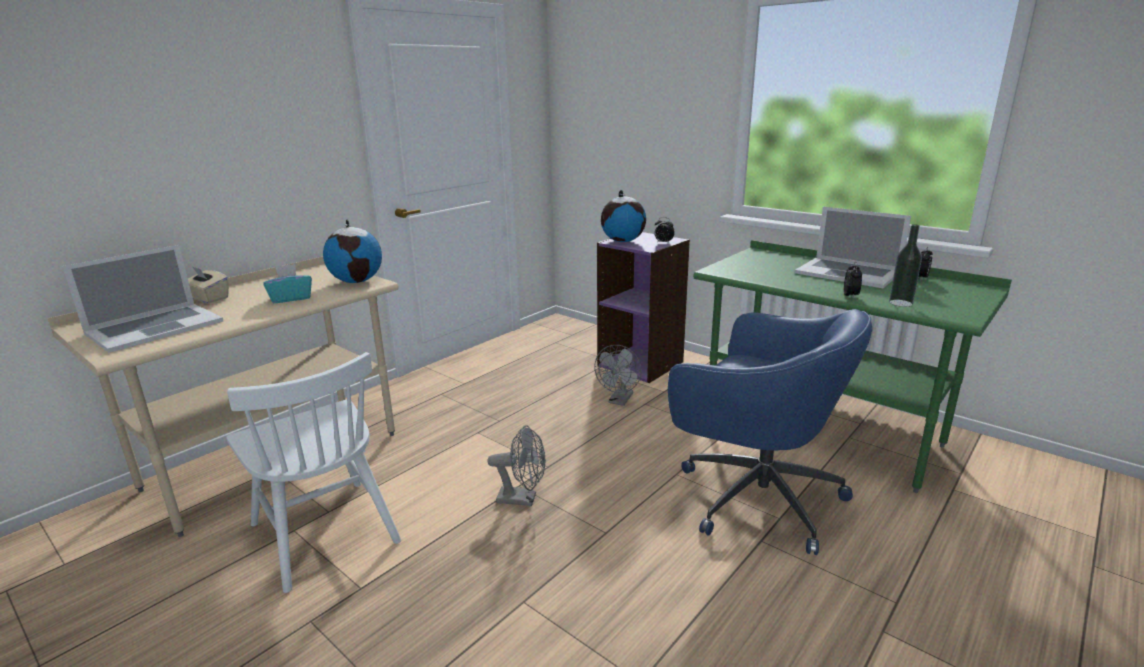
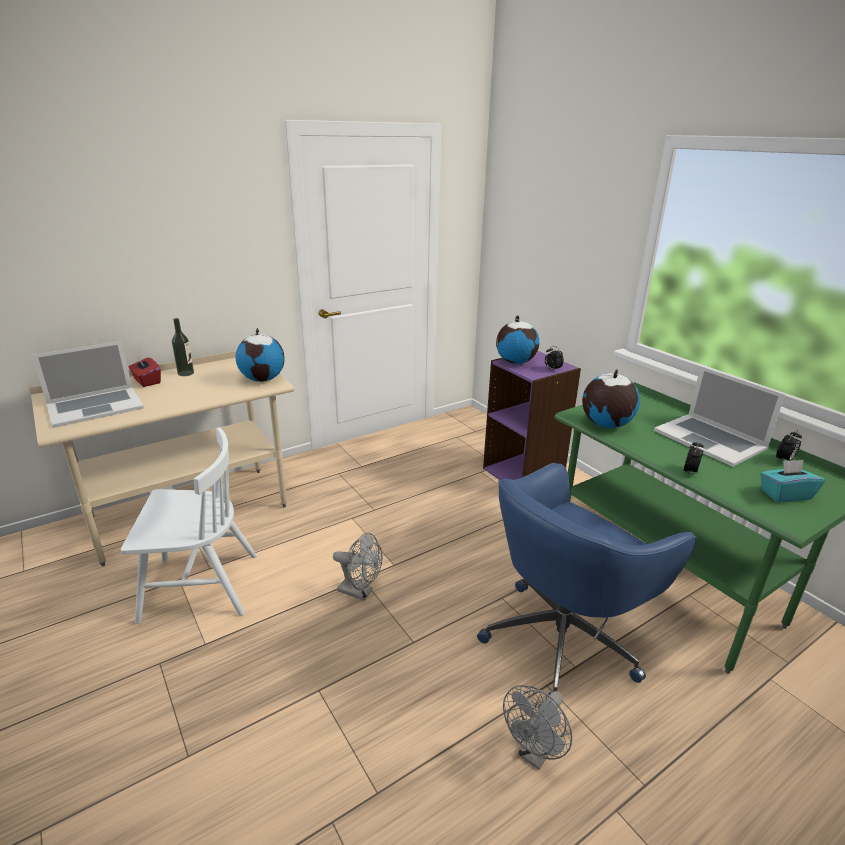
camera: 15 degrees right, 5 degrees up
(208, 298) = (147, 381): beige tissue box -> red tissue box
(291, 298) = (204, 391): turquoise tissue box -> turquoise tissue box (785, 494)
(325, 532) = (199, 586): white chair -> white chair turned 75 degrees counterclockwise
(619, 401) = (486, 510): grey fan -> grey fan (535, 753)
(748, 274) = (605, 425): none -> globe
(755, 496) = (563, 638): blue office chair -> blue office chair turned 90 degrees clockwise
(900, 303) = (737, 490): bottle -> bottle (186, 373)

